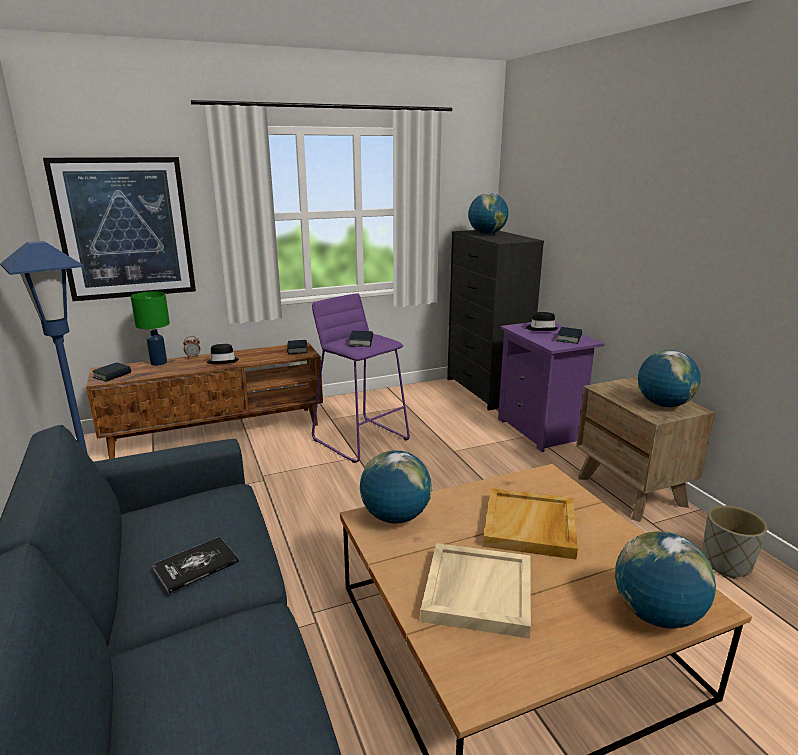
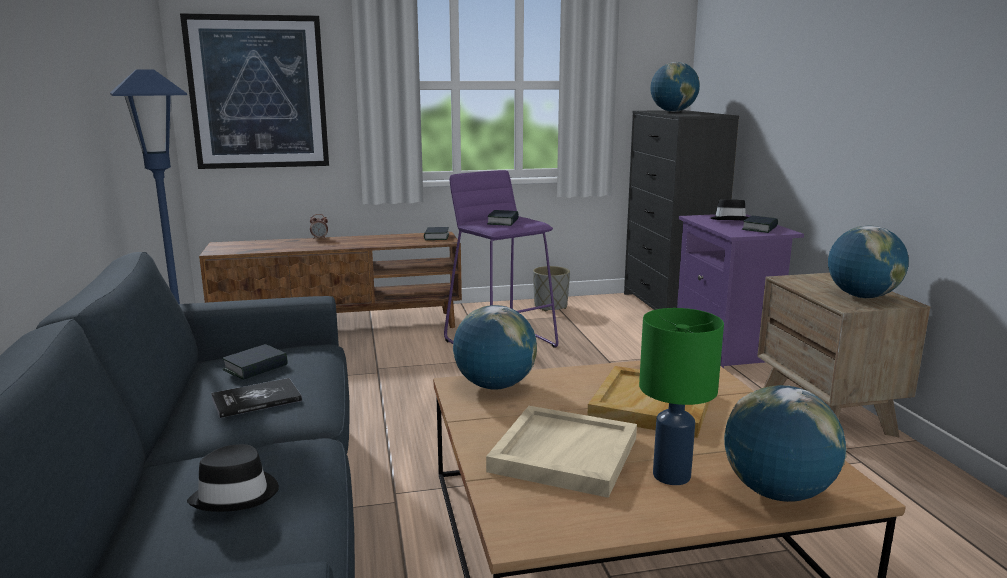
camera: 10 degrees right, 5 degrees down
(112, 375) = (229, 248): book -> book (255, 368)
(158, 363) = (281, 241): green table lamp -> green table lamp (670, 475)
(223, 361) = (350, 243): black hat -> black hat (236, 494)
(726, 563) = (932, 496): grey planter -> grey planter (550, 306)

